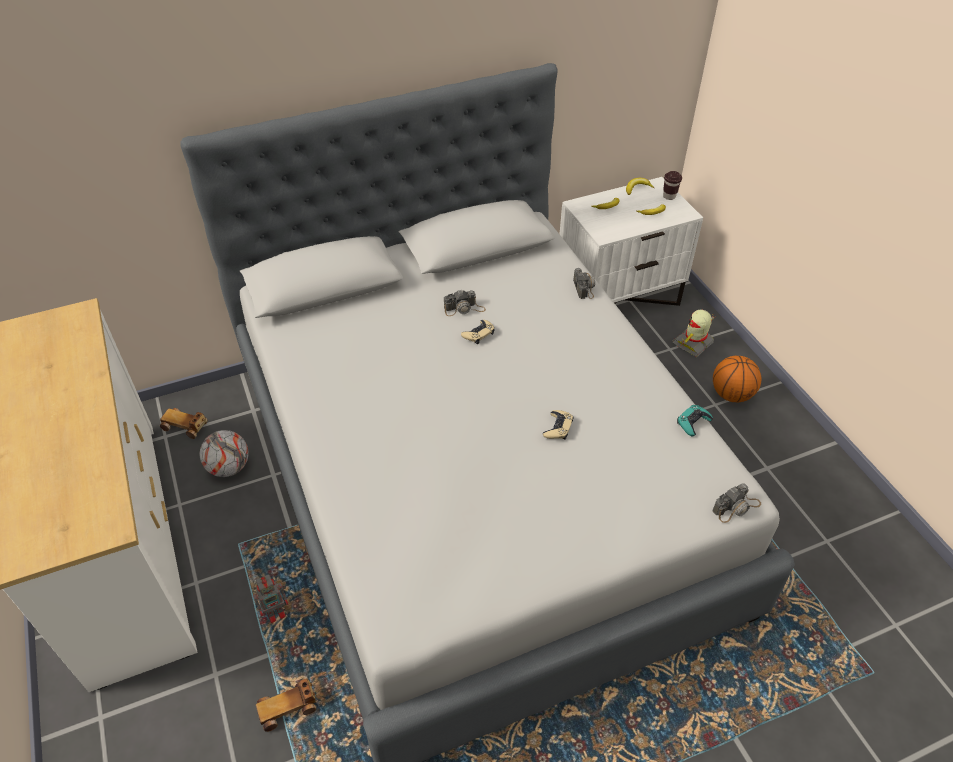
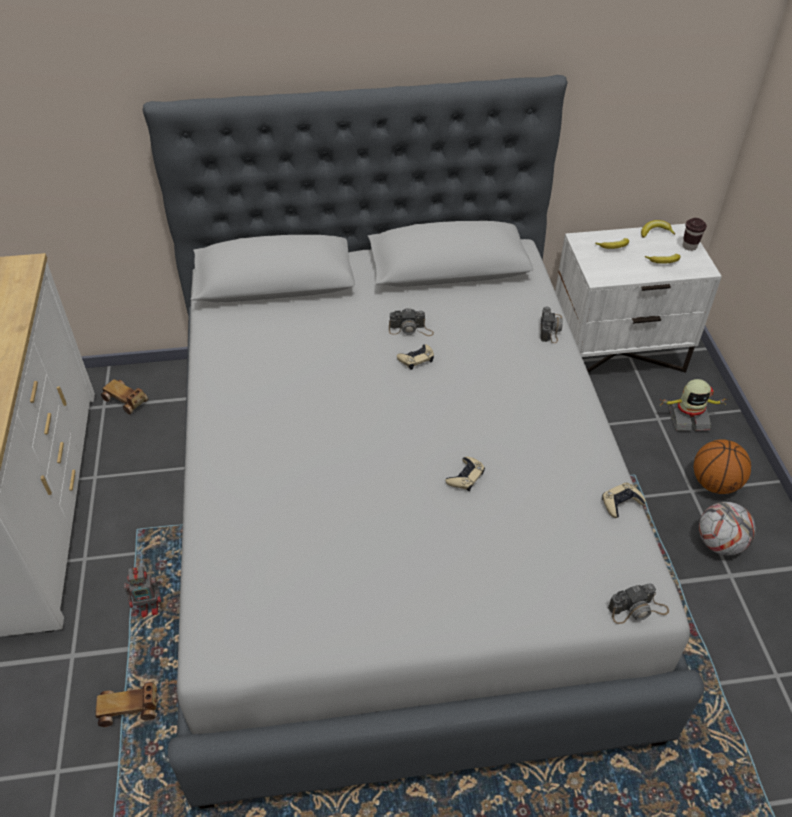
camera: 15 degrees right, 0 degrees up
(229, 467) = (153, 450): football -> football (719, 543)
(693, 344) = (687, 418): toy robot -> toy robot turned 150 degrees counterclockwise
(693, 422) = (621, 502): turquoise game controller -> beige game controller

